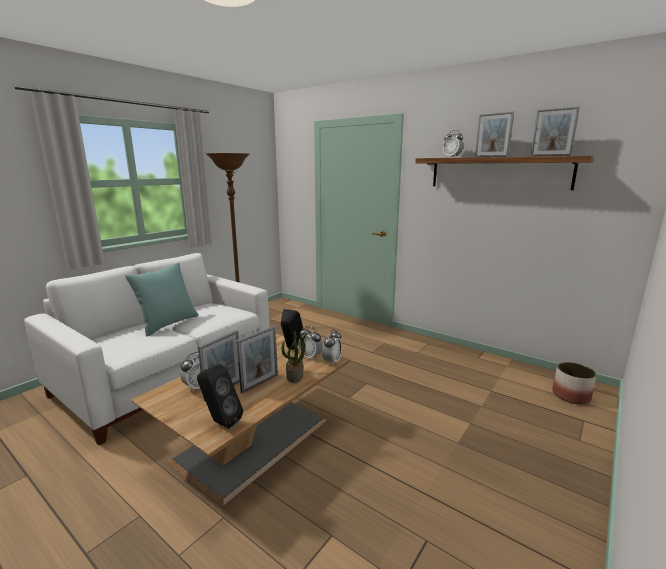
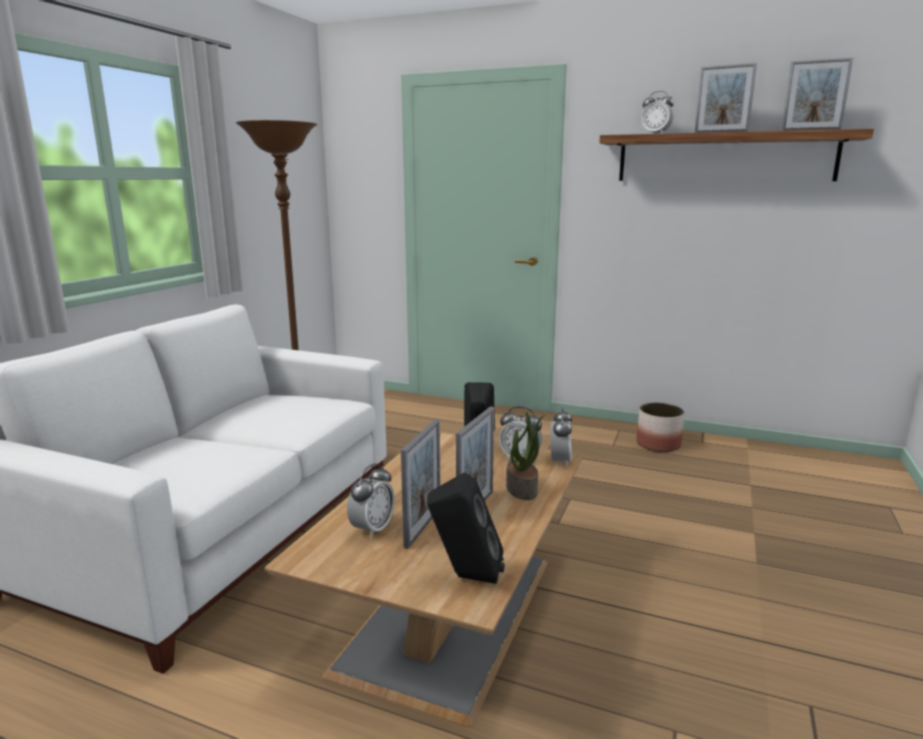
camera: 15 degrees left, 0 degrees up
(168, 324) = (224, 434): turquoise pillow -> none
(571, 396) = (853, 478): planter -> planter (658, 445)

